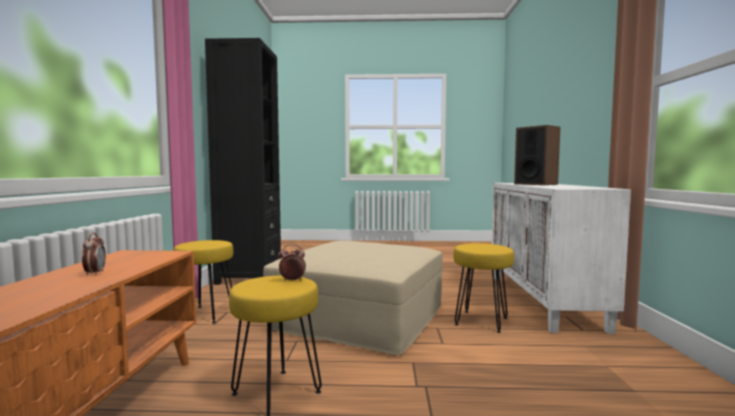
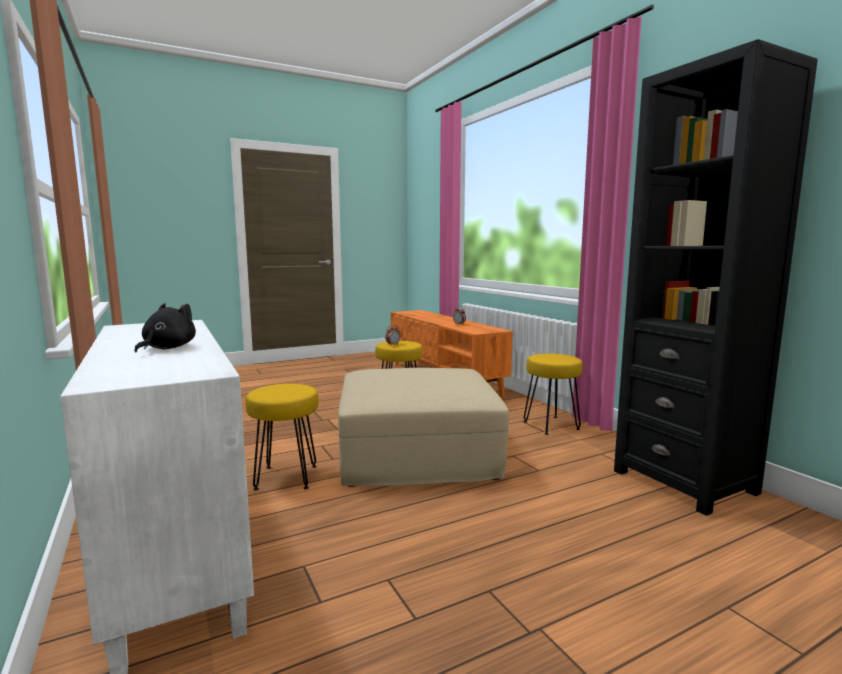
camera: 150 degrees right, 5 degrees up
(535, 184) = (167, 348): speaker -> black plush toy

